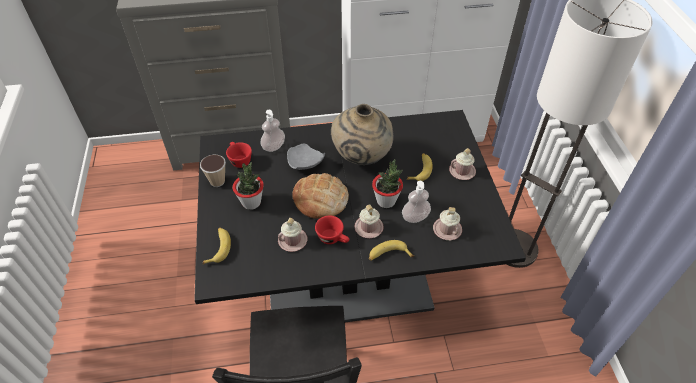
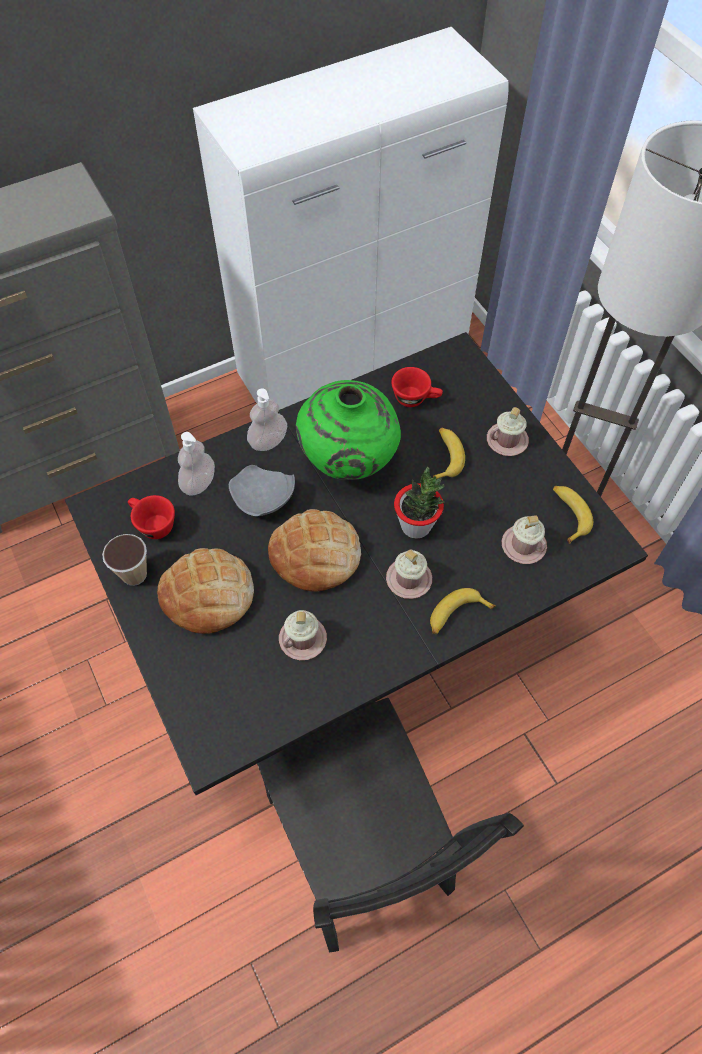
camera: 20 degrees left, 10 degrees up
(218, 248) = (191, 690): banana -> banana (568, 515)
(251, 202) = (208, 594): potted plant -> bread
(333, 238) = (363, 615): red cup -> red cup (415, 398)
(362, 158) = (348, 462): beige vase -> green vase
(415, 217) = (470, 540): soap dispenser -> soap dispenser (268, 441)

